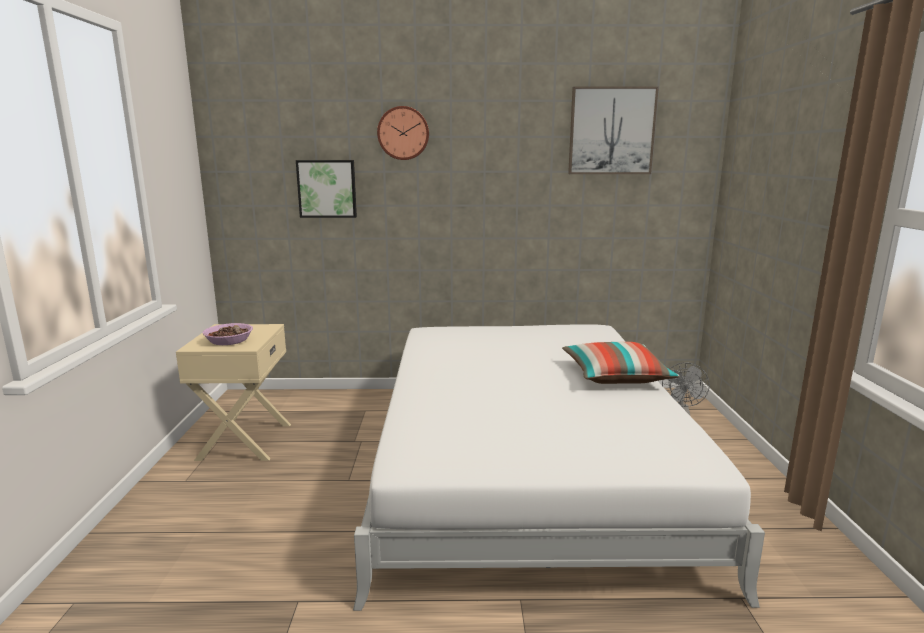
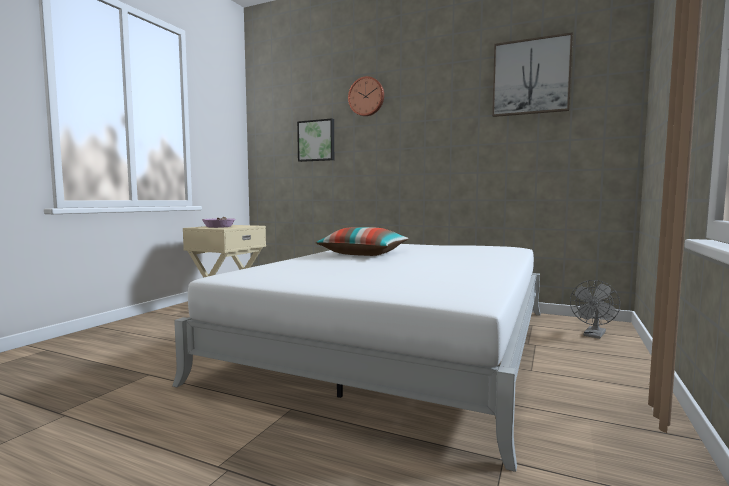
camera: 25 degrees right, 10 degrees down
(616, 376) = (480, 264): pillow -> pillow (363, 254)

